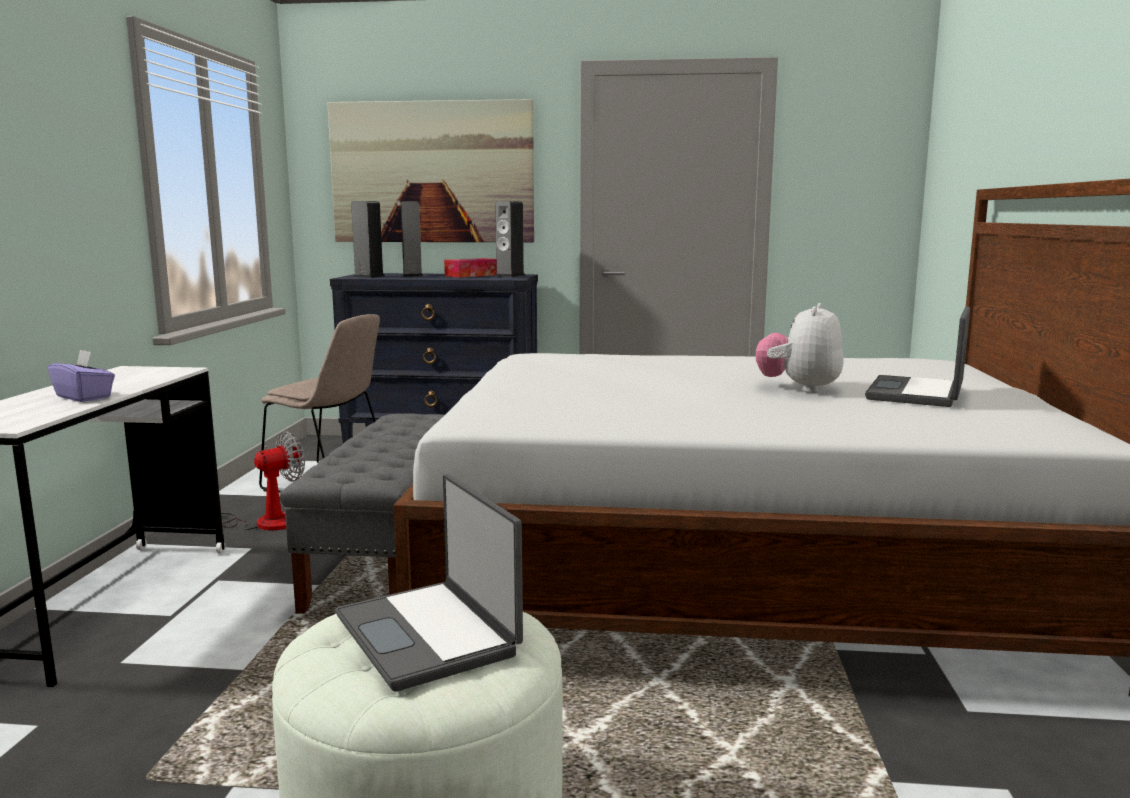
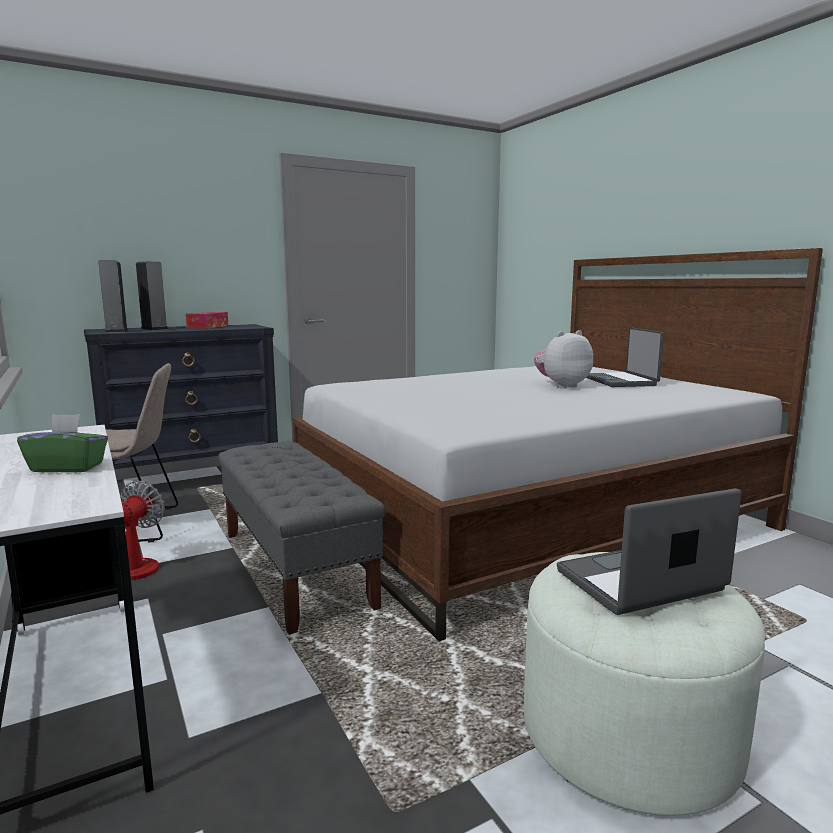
camera: 35 degrees left, 0 degrees up
(84, 397) = (68, 467): purple tissue box -> green tissue box
(429, 634) = (641, 583): laptop -> laptop turned 135 degrees clockwise
(432, 172) = (154, 237): picture -> none
(510, 276) = (242, 325): speaker -> none
(799, 388) = (561, 386): plush toy -> plush toy turned 75 degrees clockwise

